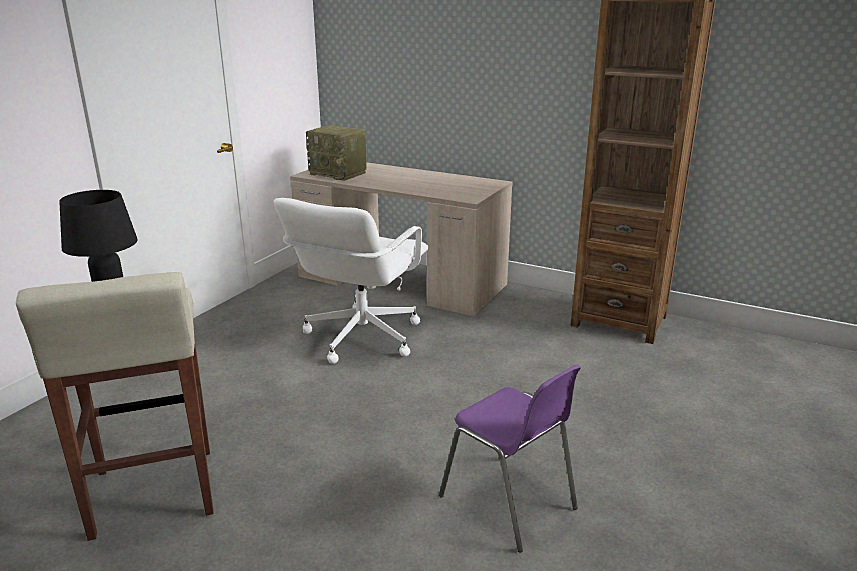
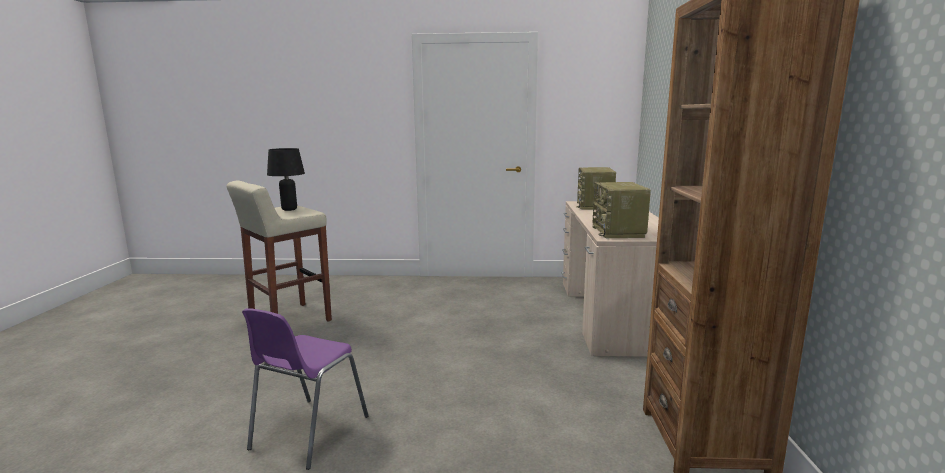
camera: 65 degrees right, 10 degrees down
(361, 337) = (499, 323): white office chair -> none
(457, 191) = (619, 232): none -> radio

